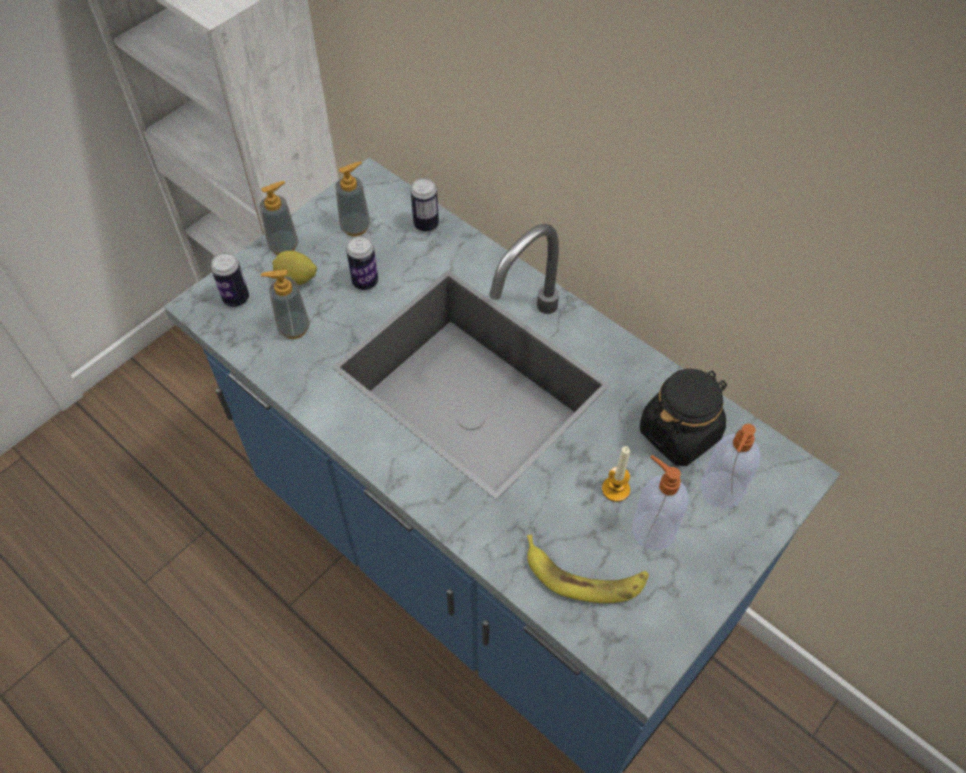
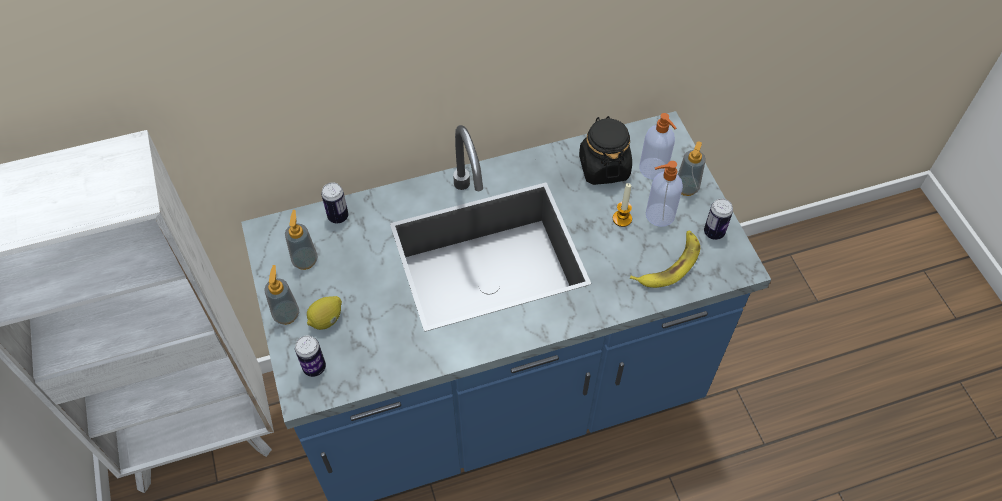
camera: 60 degrees left, 0 degrees up
(294, 328) = (371, 340): soap dispenser -> soap dispenser (686, 188)
(365, 282) = (362, 277): can -> can (714, 232)

